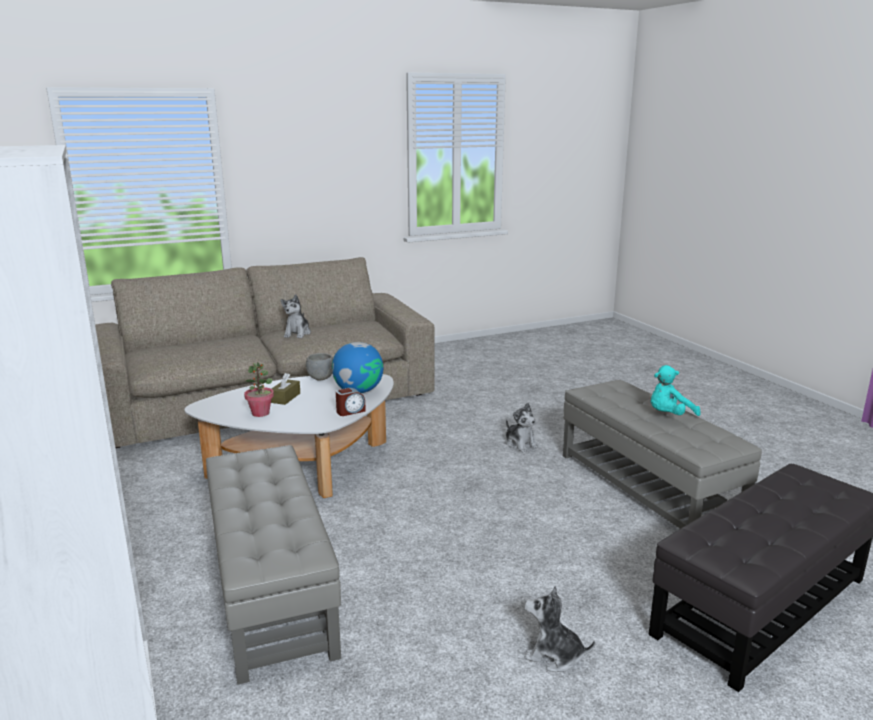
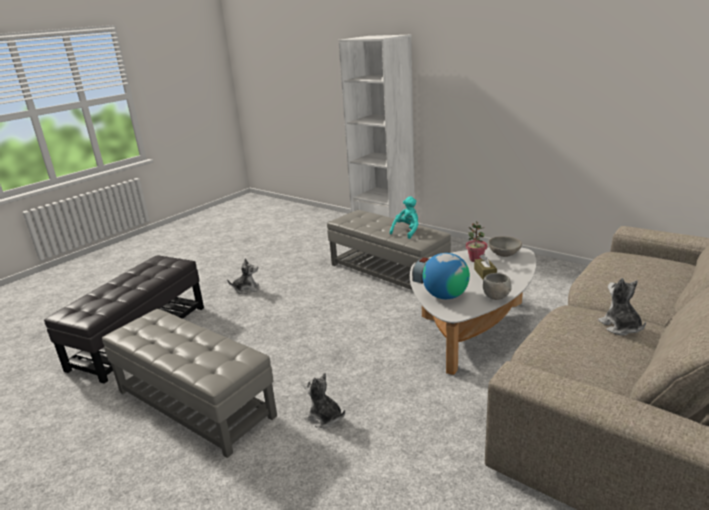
camera: 155 degrees right, 5 degrees up
(221, 410) = (504, 254): none -> grey bowl
(669, 415) = (168, 345): turquoise plush toy -> turquoise plush toy (407, 231)

